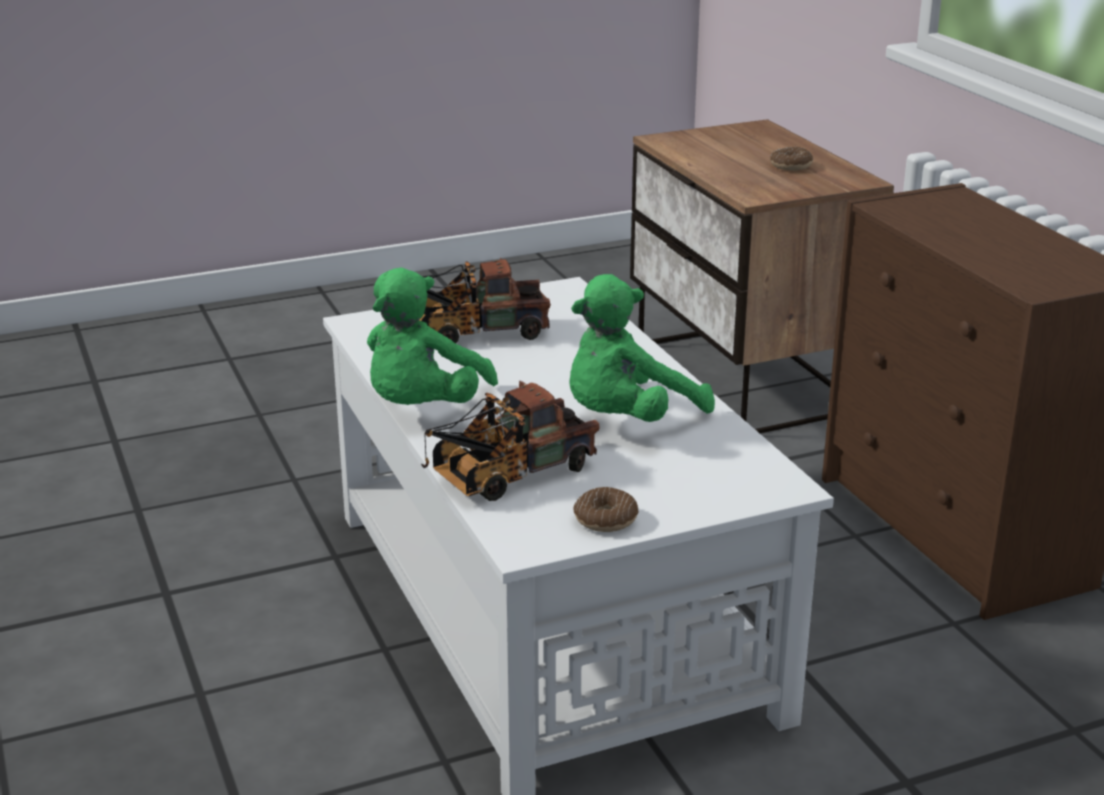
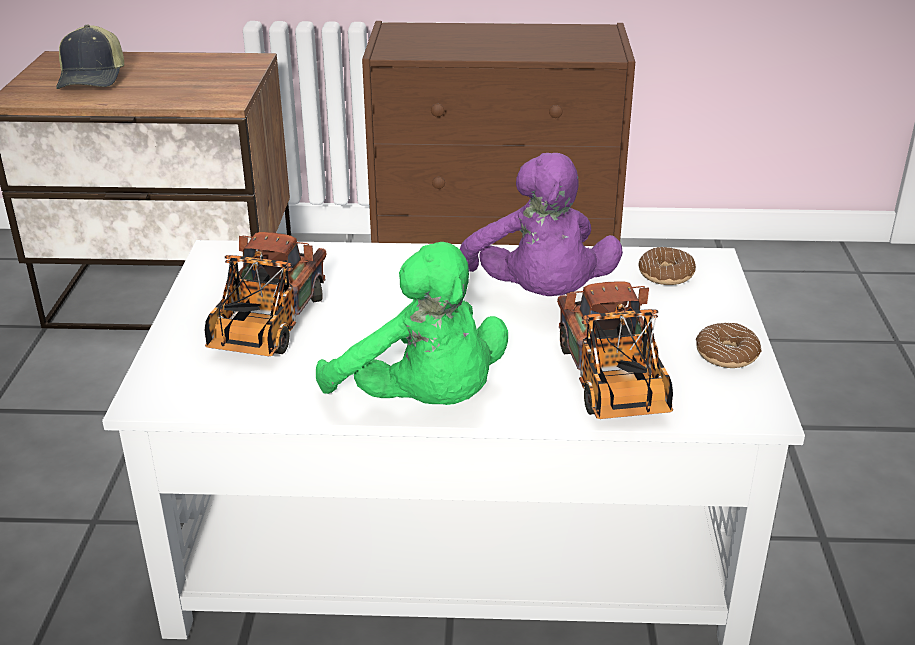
camera: 65 degrees left, 5 degrees up
(627, 420) = (540, 296): green plush toy -> purple plush toy
(733, 147) = (93, 78): none -> cap
(791, 166) = (176, 71): donut -> donut (665, 274)

